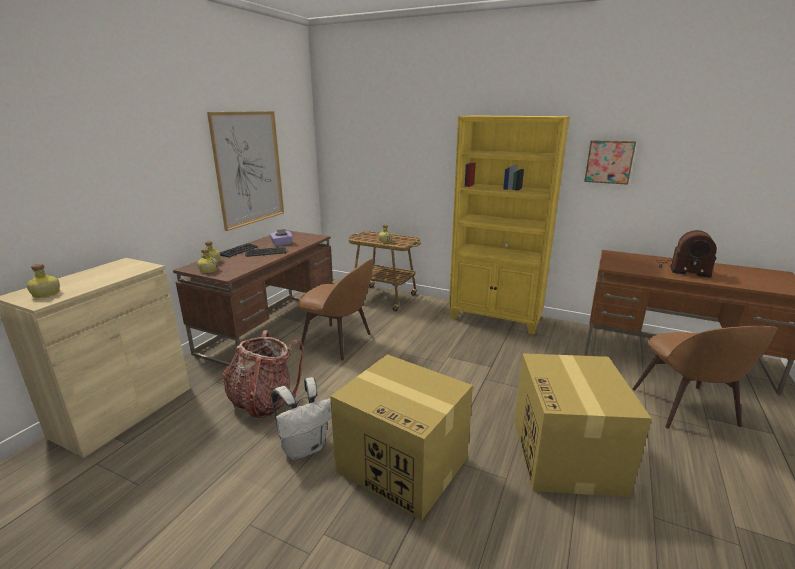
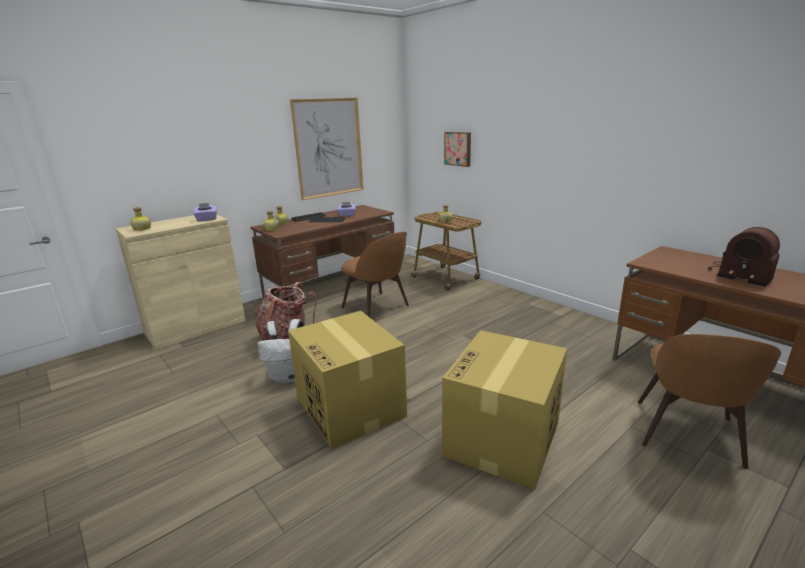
camera: 25 degrees right, 0 degrees up
(135, 269) = (207, 219): none -> purple tissue box
(496, 318) = (543, 310): yellow bookcase -> none
(609, 161) = (673, 143): picture -> picture (458, 148)

